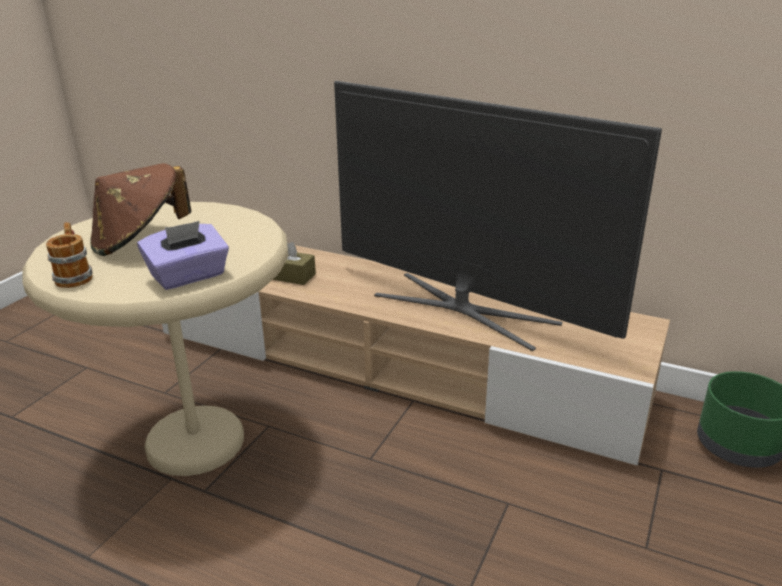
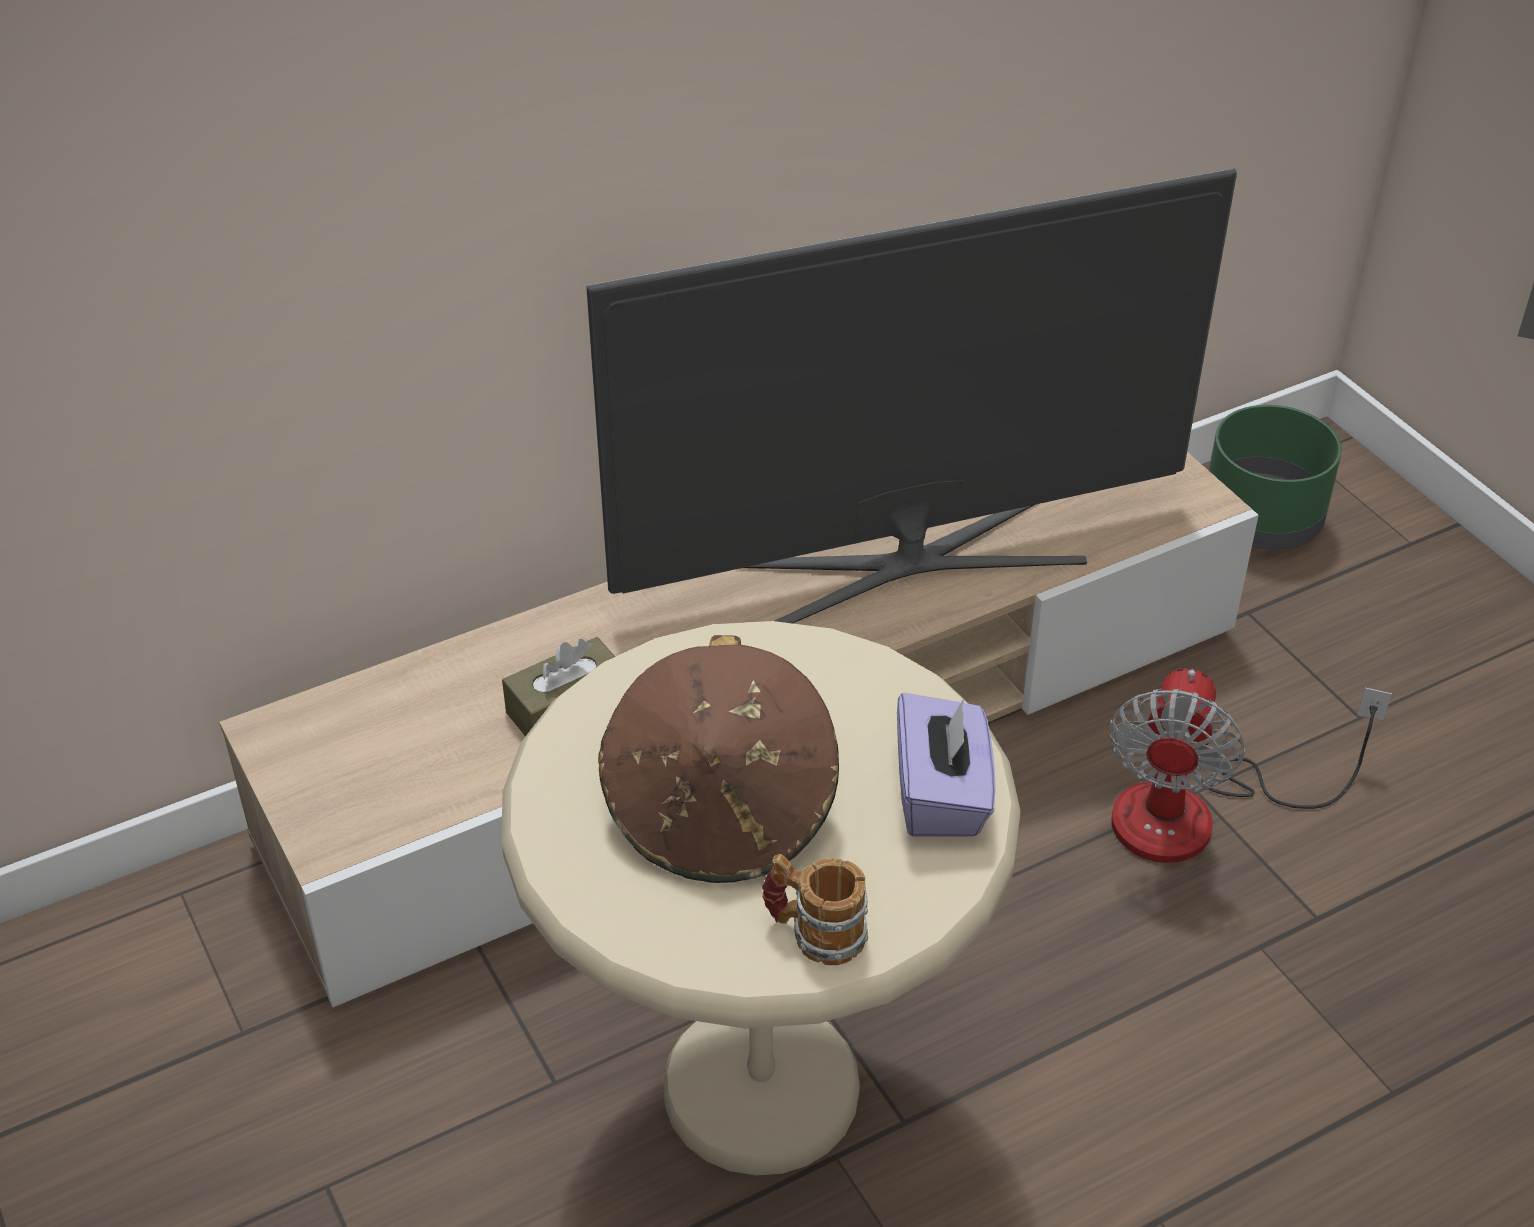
camera: 55 degrees left, 15 degrees up
(491, 509) = (1196, 814): none -> fan

